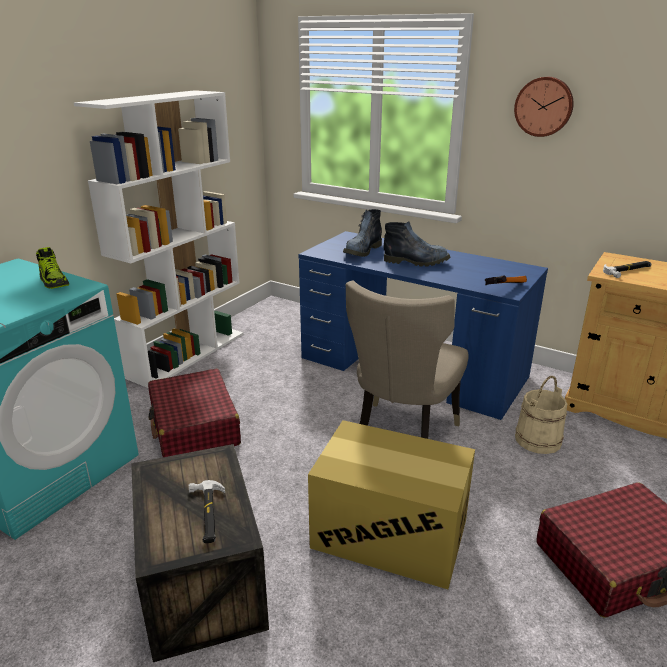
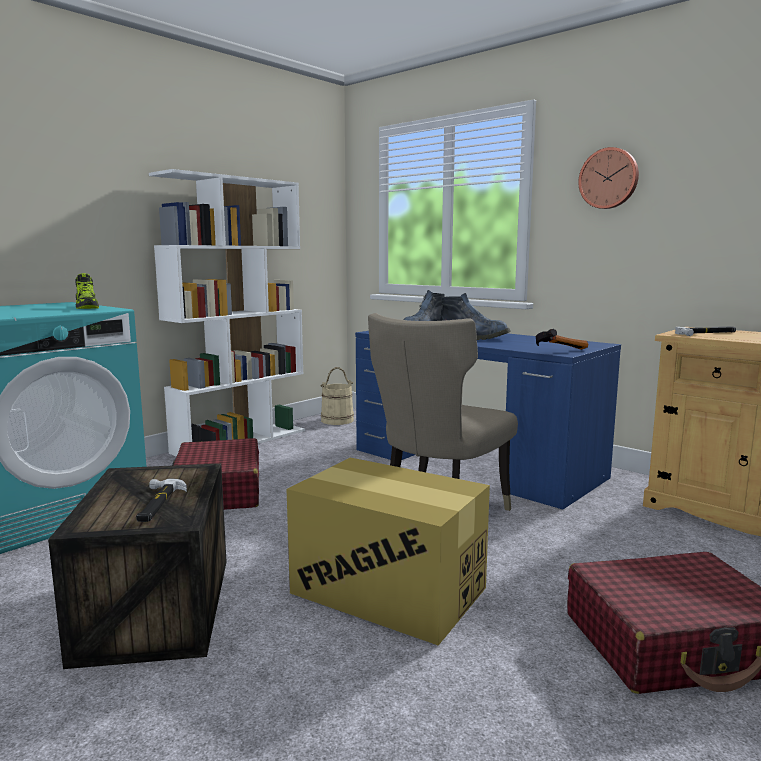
camera: 10 degrees right, 15 degrees down
(537, 439) = (602, 528): beige bucket -> beige bucket (337, 420)

